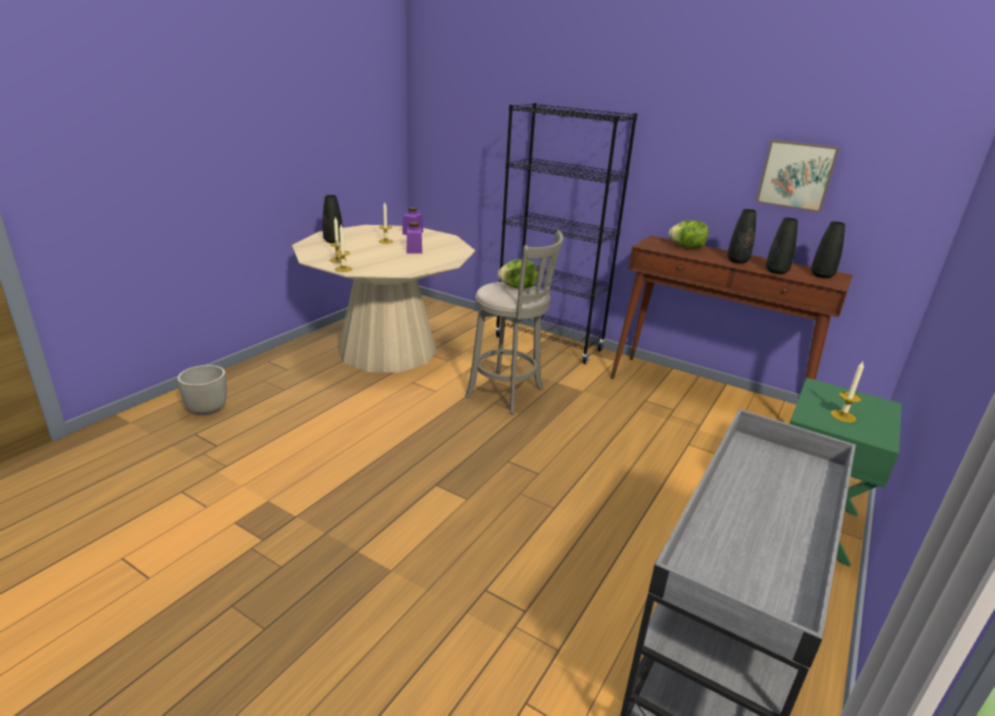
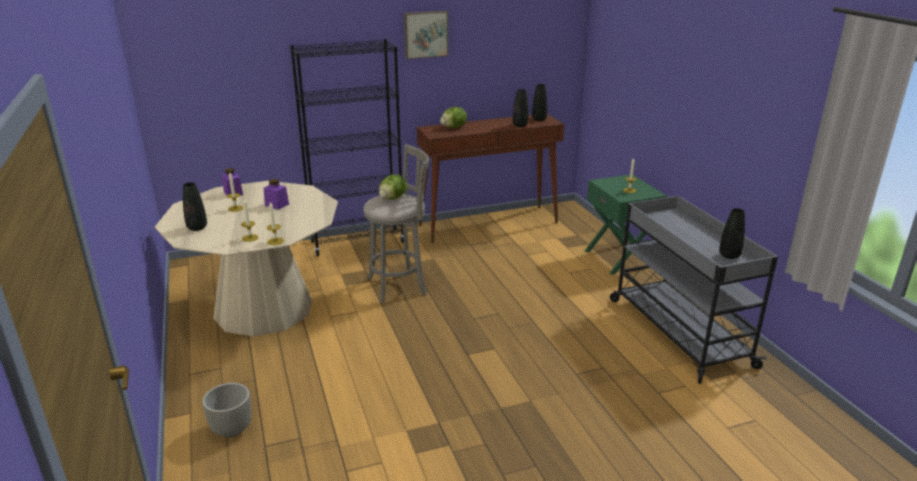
camera: 50 degrees left, 0 degrees up
(737, 261) = (492, 126): black vase -> black vase (729, 255)
(796, 175) = (500, 60): picture -> picture (425, 34)

